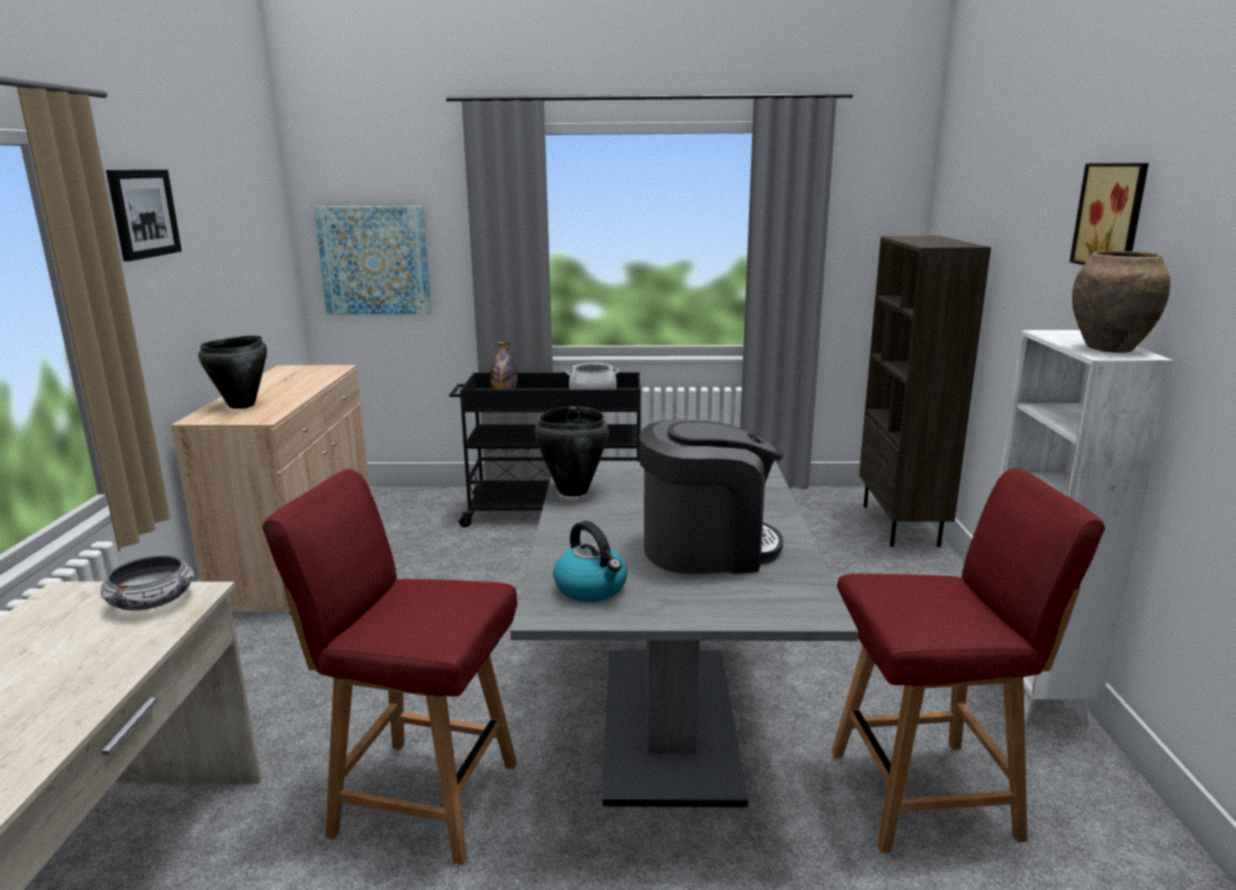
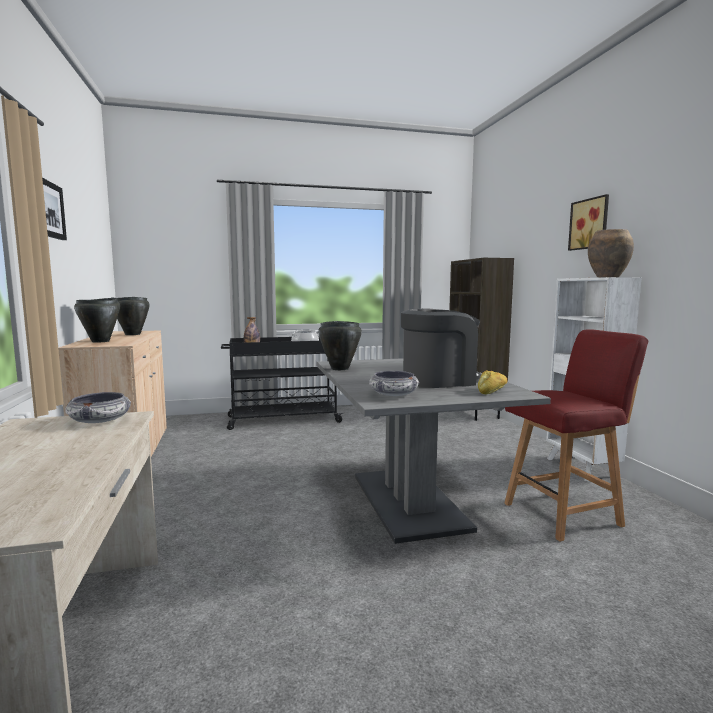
camera: 15 degrees left, 10 degrees down
(303, 380) = (132, 334): none -> black cooking pot
(375, 260) = (166, 273): picture -> none
(421, 797) = (277, 555): red chair -> none
(592, 588) = (393, 394): kettle -> bowl
(770, 595) = (492, 390): none -> bread

